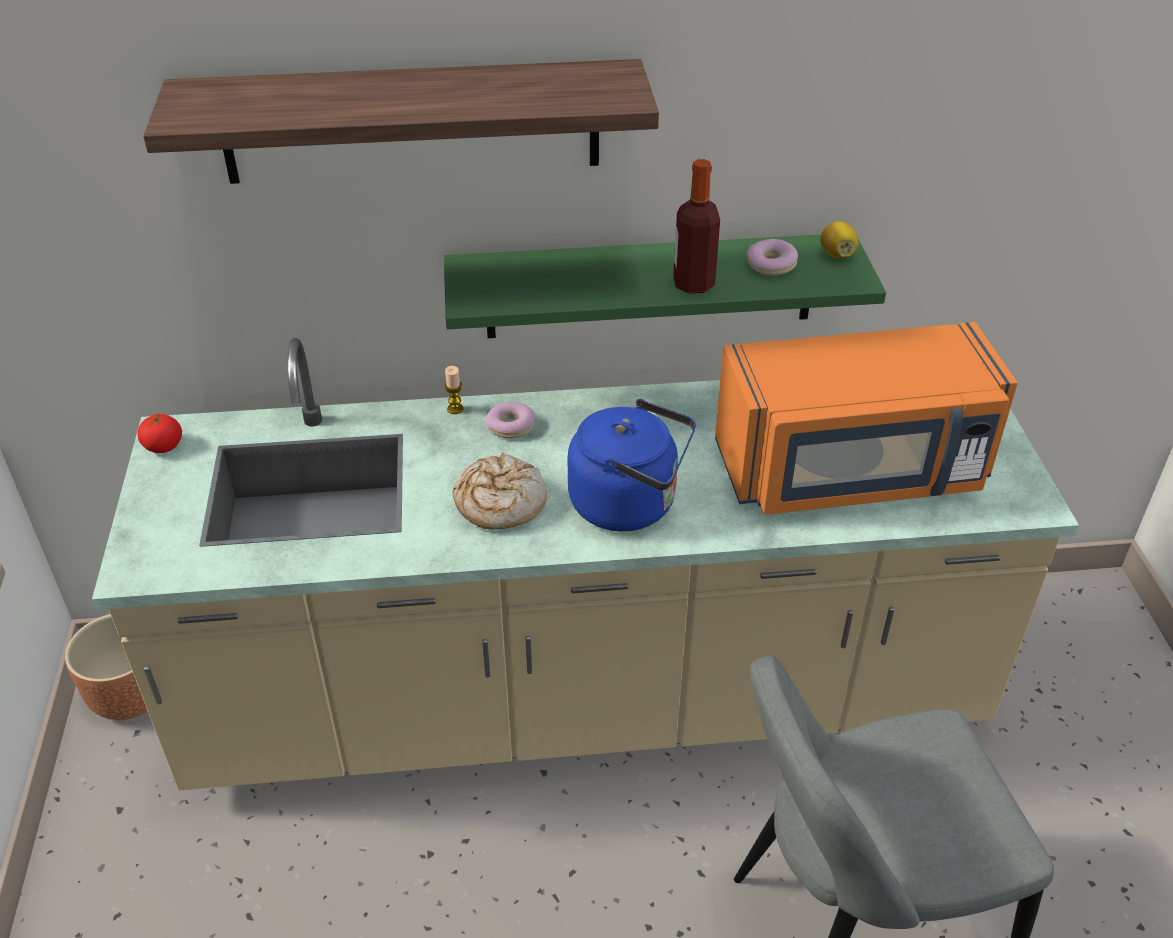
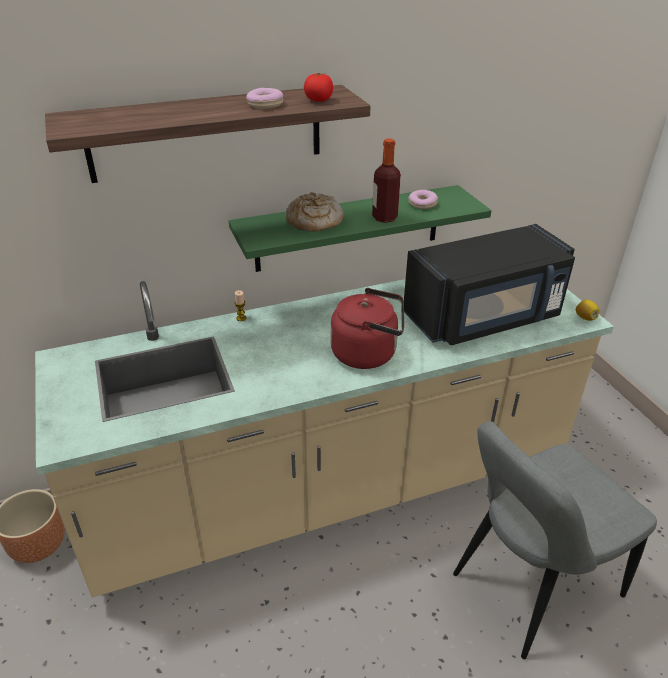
camera: 15 degrees left, 5 degrees down
(163, 446) = (57, 366): tomato -> tomato (318, 100)
(499, 503) = (289, 365): bread -> bread (314, 221)
(510, 426) = (279, 322): donut -> donut (265, 104)
(630, 504) = (368, 353): blue kettle -> red kettle
(837, 254) = (455, 195): lemon -> lemon (585, 318)
(852, 472) = (484, 318): orange microwave -> black microwave

